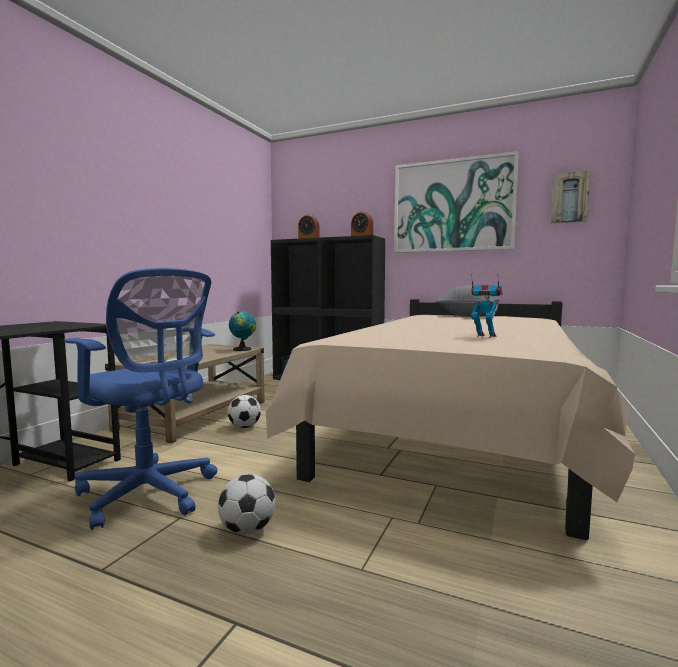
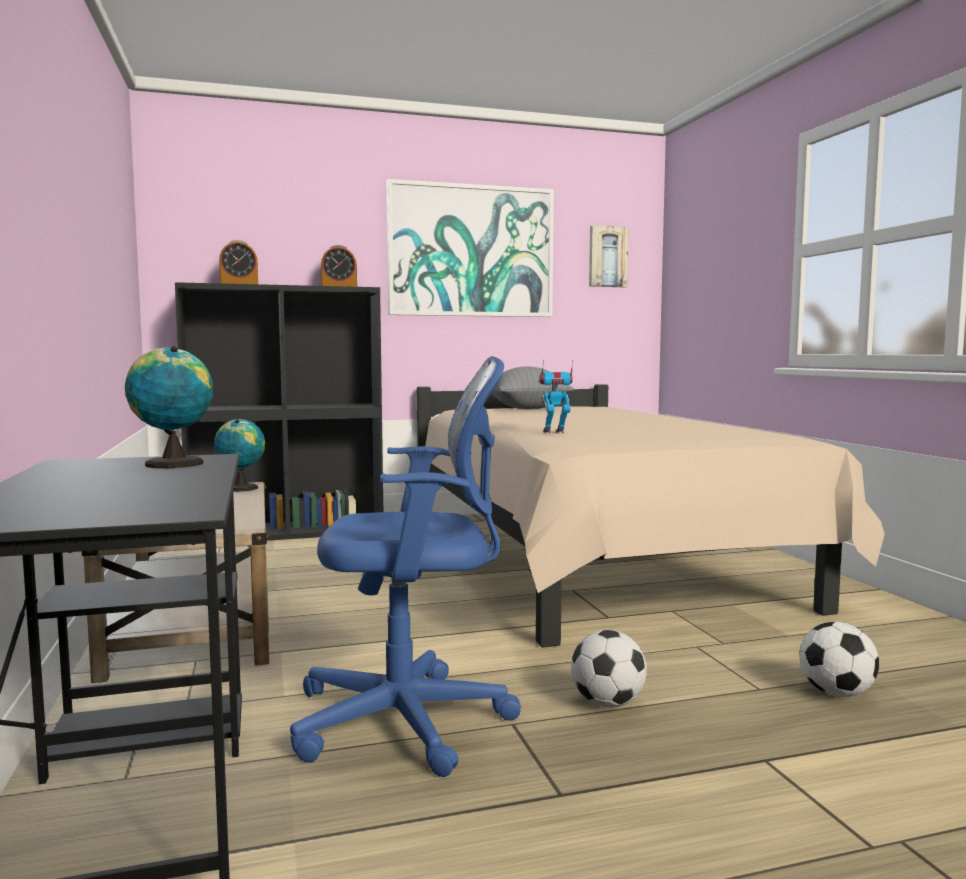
camera: 40 degrees left, 0 degrees up
(64, 325) = (172, 463): none -> globe
(244, 427) = (323, 616): football -> football (836, 693)
(485, 336) = (692, 429): toy robot -> toy robot (554, 432)

